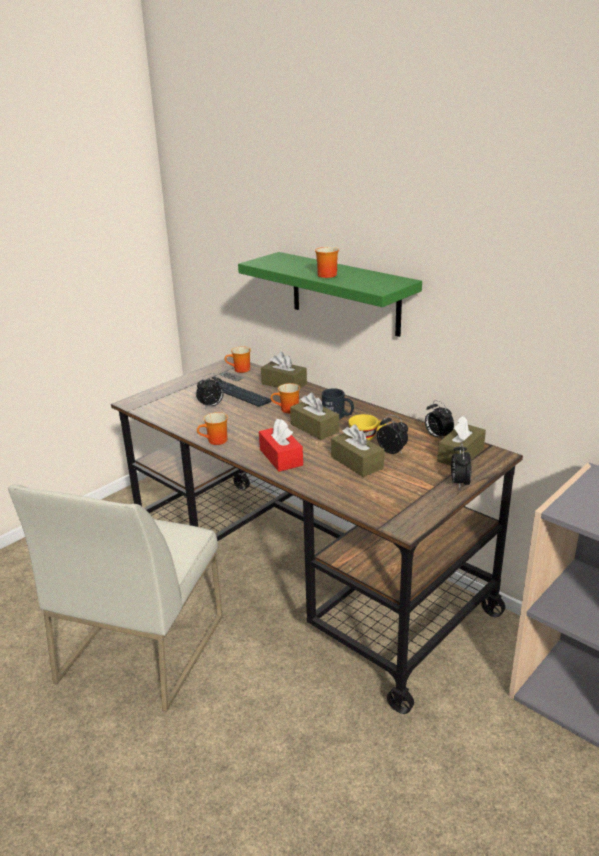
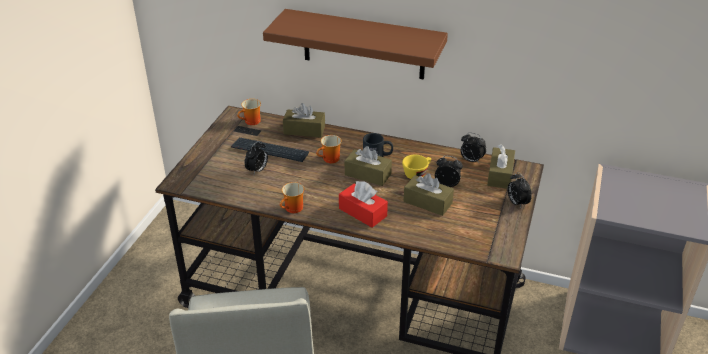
camera: 25 degrees left, 10 degrees up
(326, 274) = (360, 36): mug -> none
(345, 293) = (363, 44): green shelf -> brown shelf

